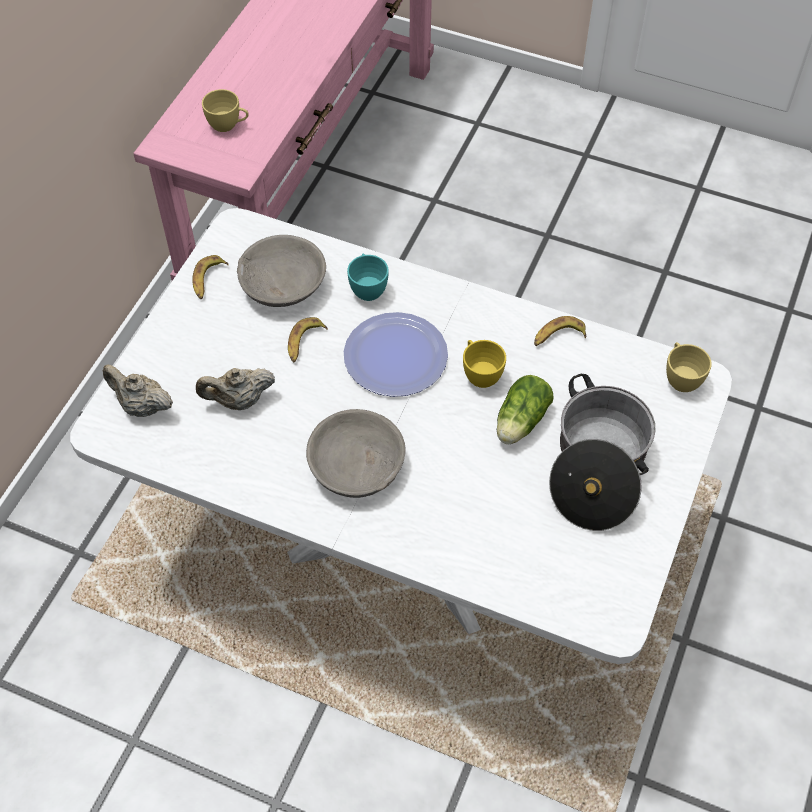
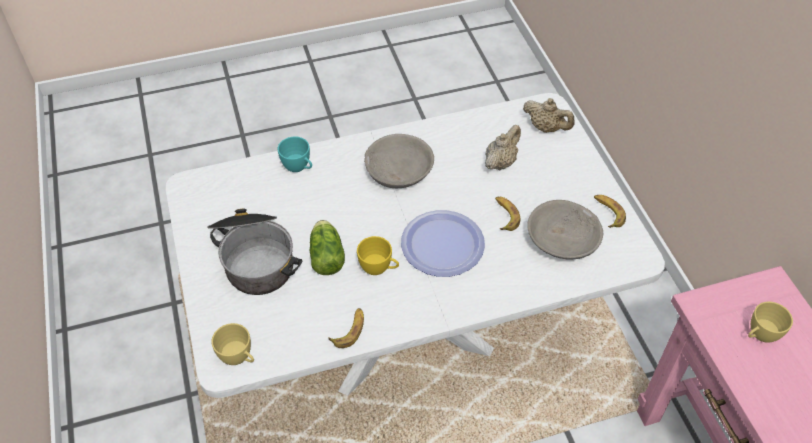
camera: 140 degrees right, 5 degrees down
(141, 406) = (546, 128): beige teapot -> beige teapot turned 45 degrees clockwise
(367, 288) = (509, 276): turquoise cup -> turquoise cup (299, 167)

